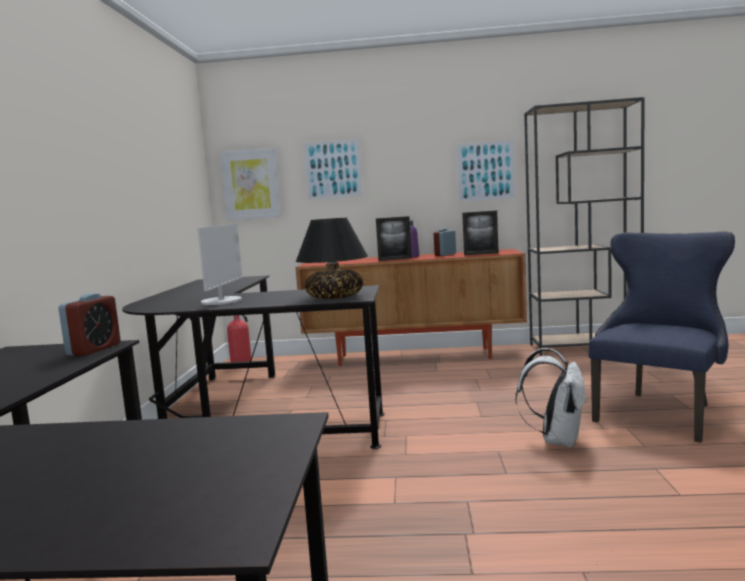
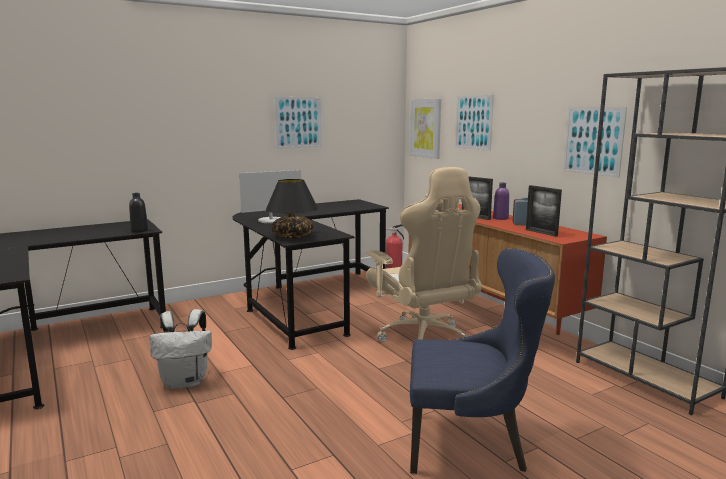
camera: 55 degrees right, 5 degrees up
(94, 349) = (139, 230): alarm clock -> black bottle
(141, 171) = (298, 122): none -> picture
(429, 387) = (420, 336): none -> beige office chair
(557, 440) = (356, 406): white backpack -> white backpack (186, 382)

